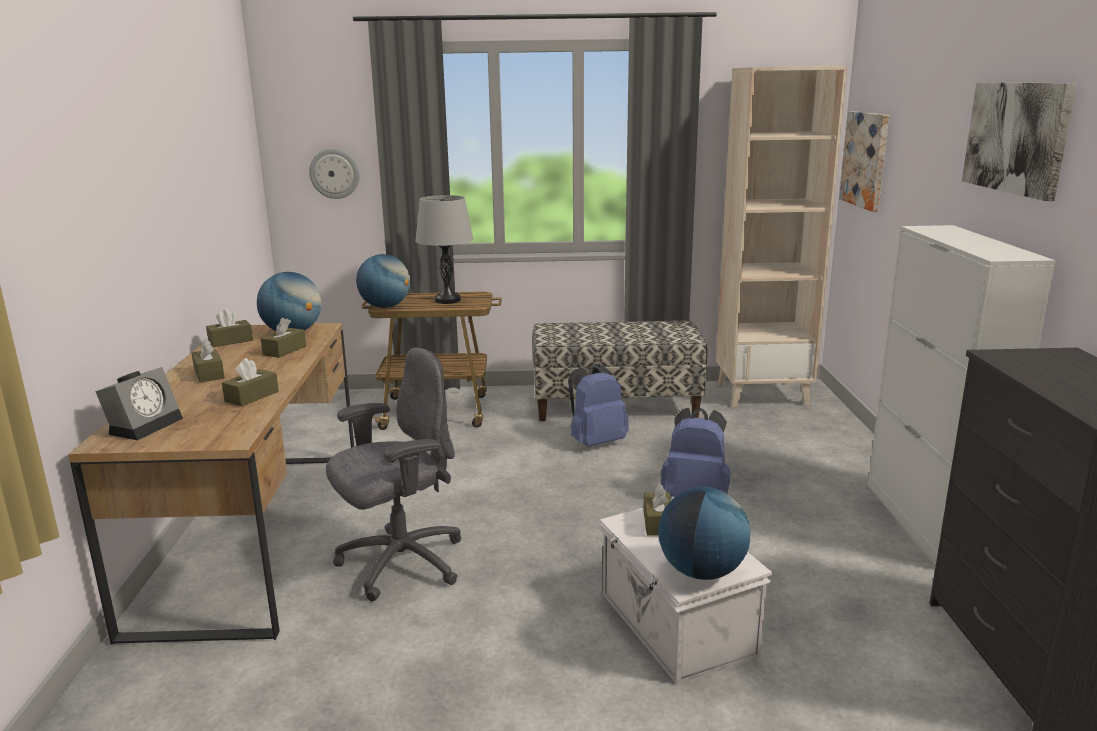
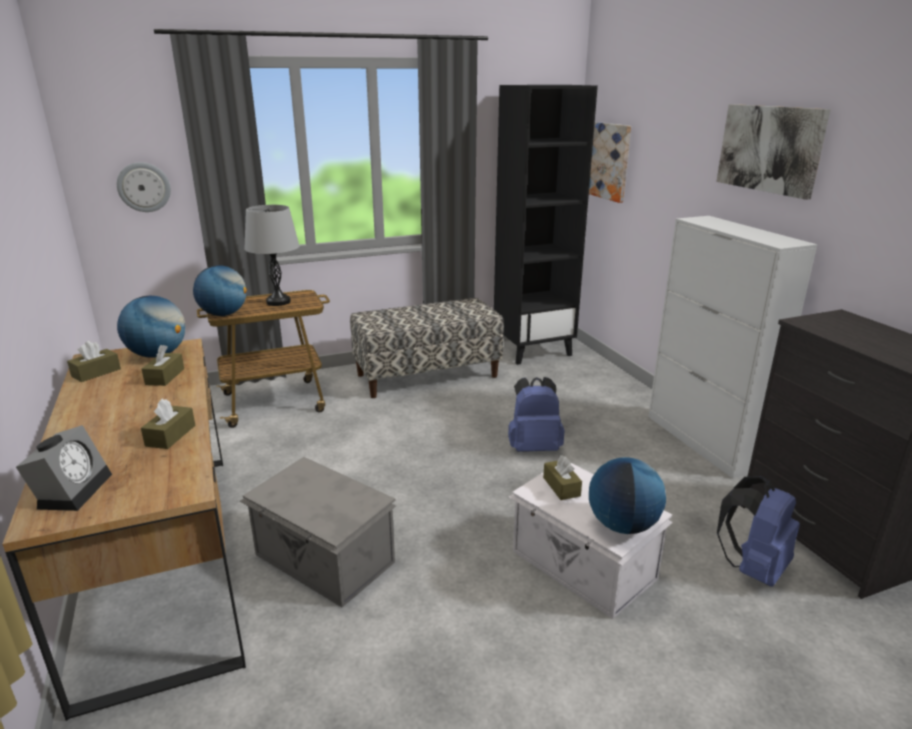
camera: 20 degrees left, 5 degrees up
(209, 374) = (101, 415): brown tissue box -> none
(400, 563) = (324, 560): grey office chair -> grey storage box
(596, 442) = (429, 411): blue backpack -> blue backpack (753, 568)
(762, 394) = (533, 350): beige bookcase -> black bookcase

